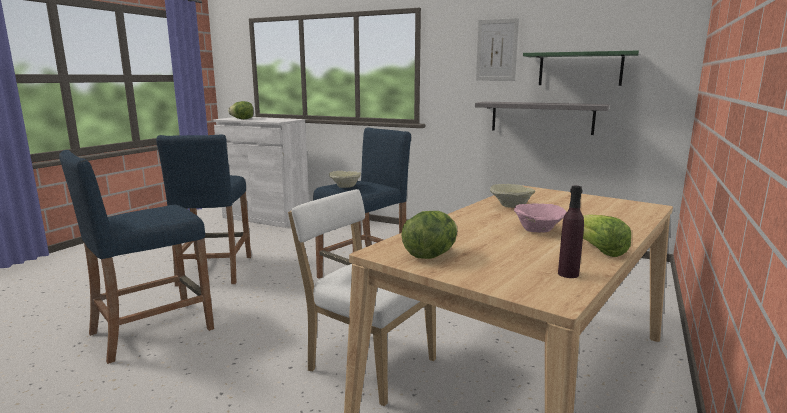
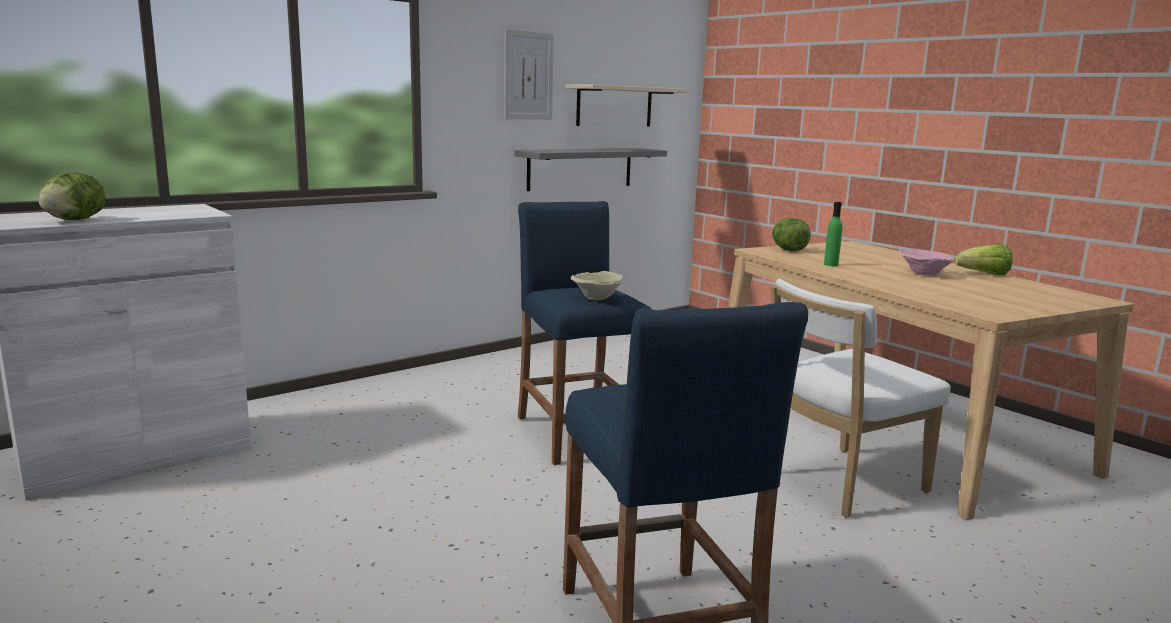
camera: 65 degrees left, 0 degrees up
(215, 270) = (413, 545): blue stool -> none
(430, 255) = (1001, 305): lettuce -> lettuce (788, 250)
(511, 206) = (831, 264): beige bowl -> green bottle
(568, 274) = (1044, 289): purple bottle -> none
(580, 69) = (614, 106): green shelf -> beige shelf

